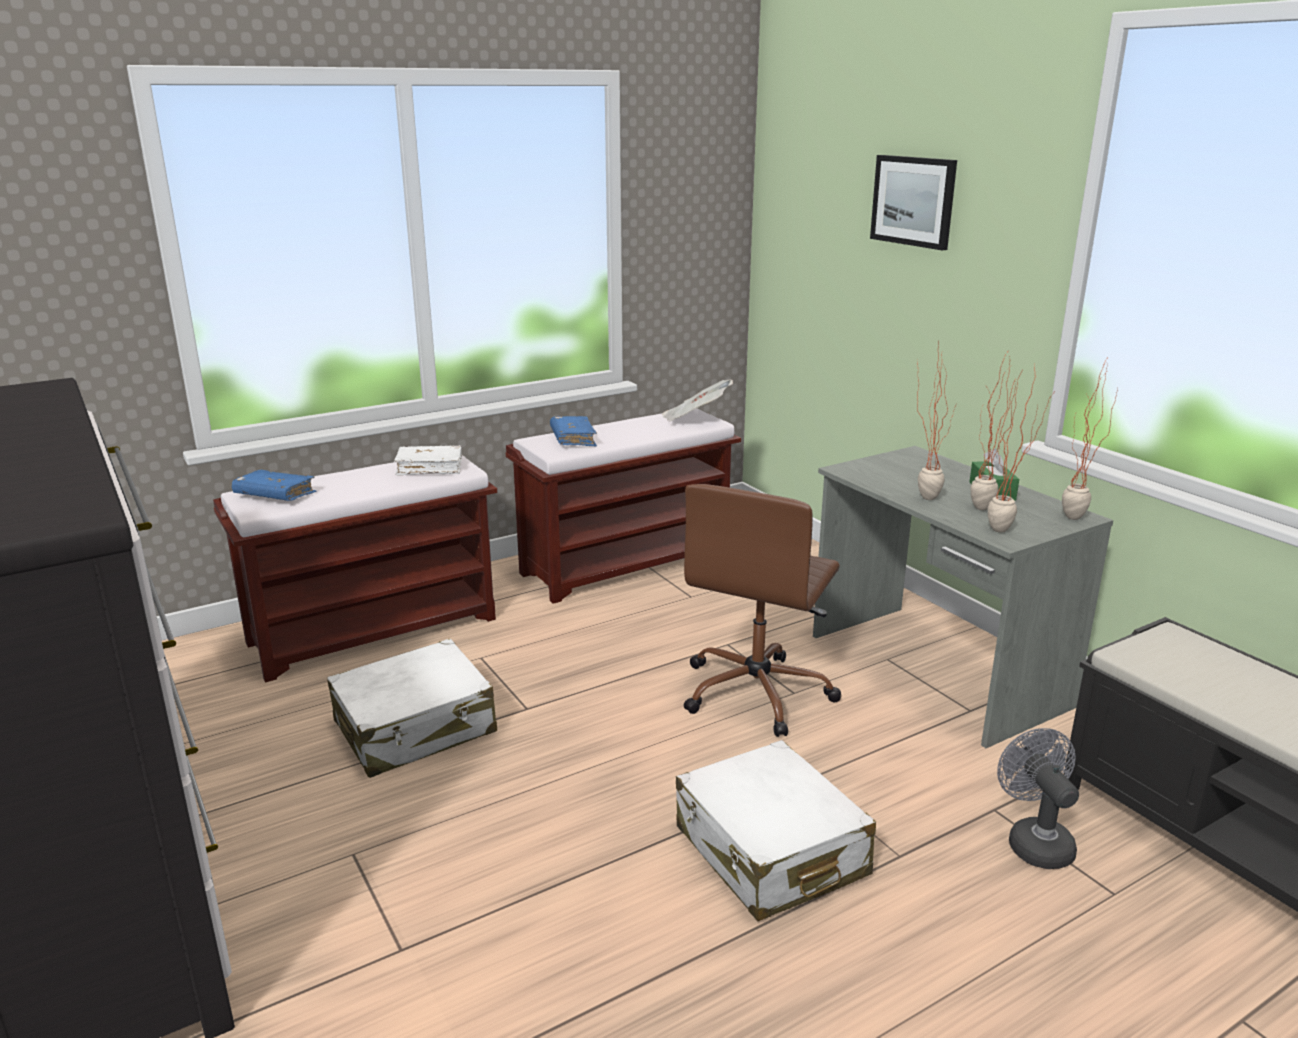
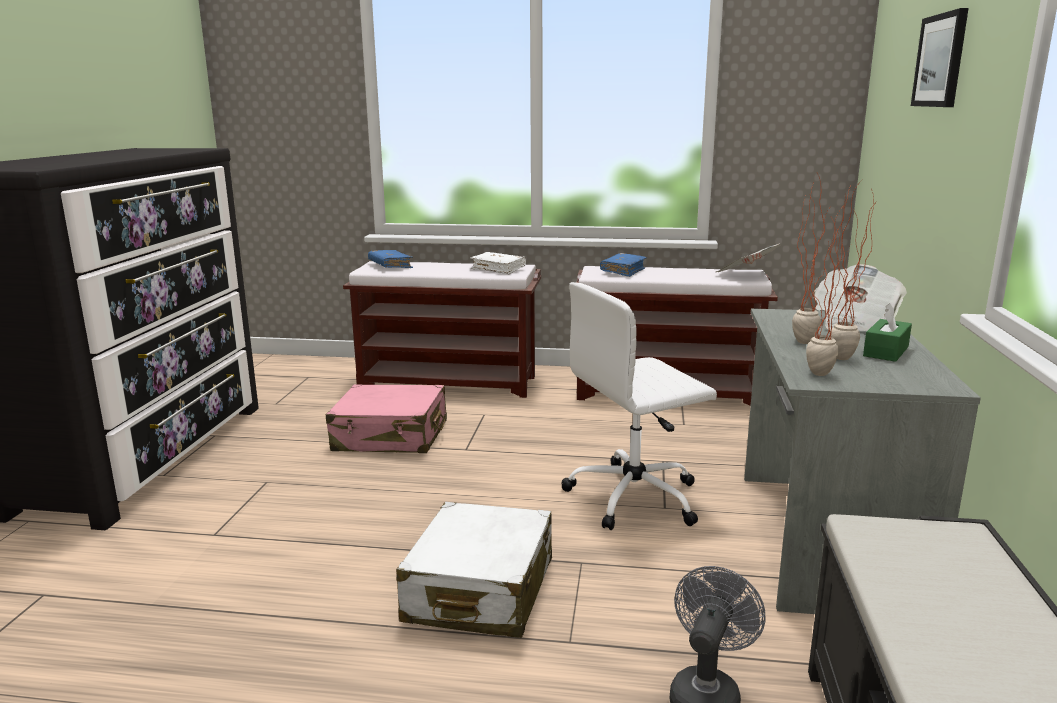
camera: 40 degrees right, 5 degrees down
(415, 728) = (391, 436): white suitcase -> pink suitcase
(757, 692) = (635, 497): brown office chair -> white office chair
(917, 464) = (853, 322): none -> newspaper
(1074, 521) = (925, 387): potted plant -> none

